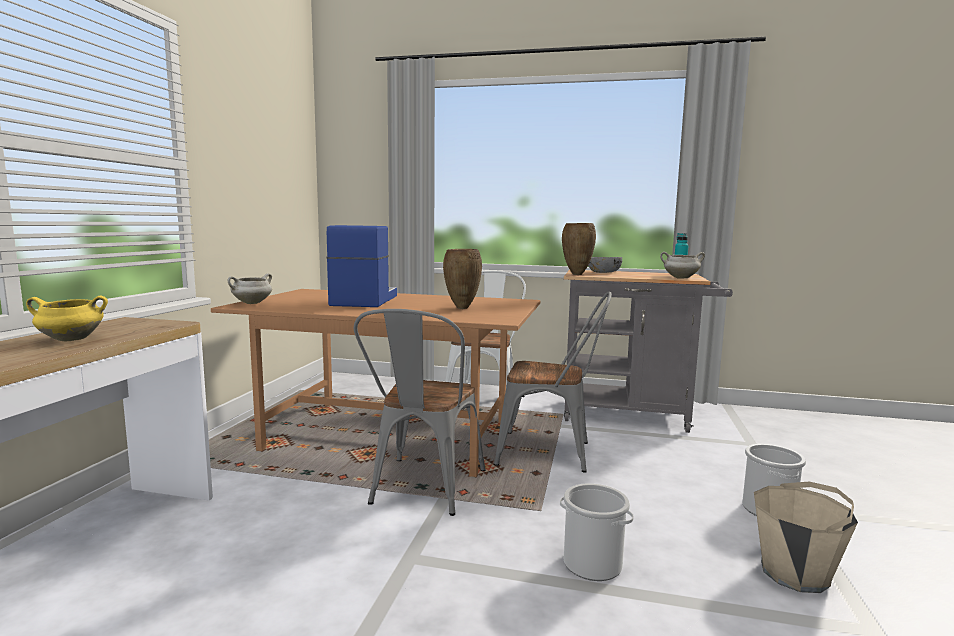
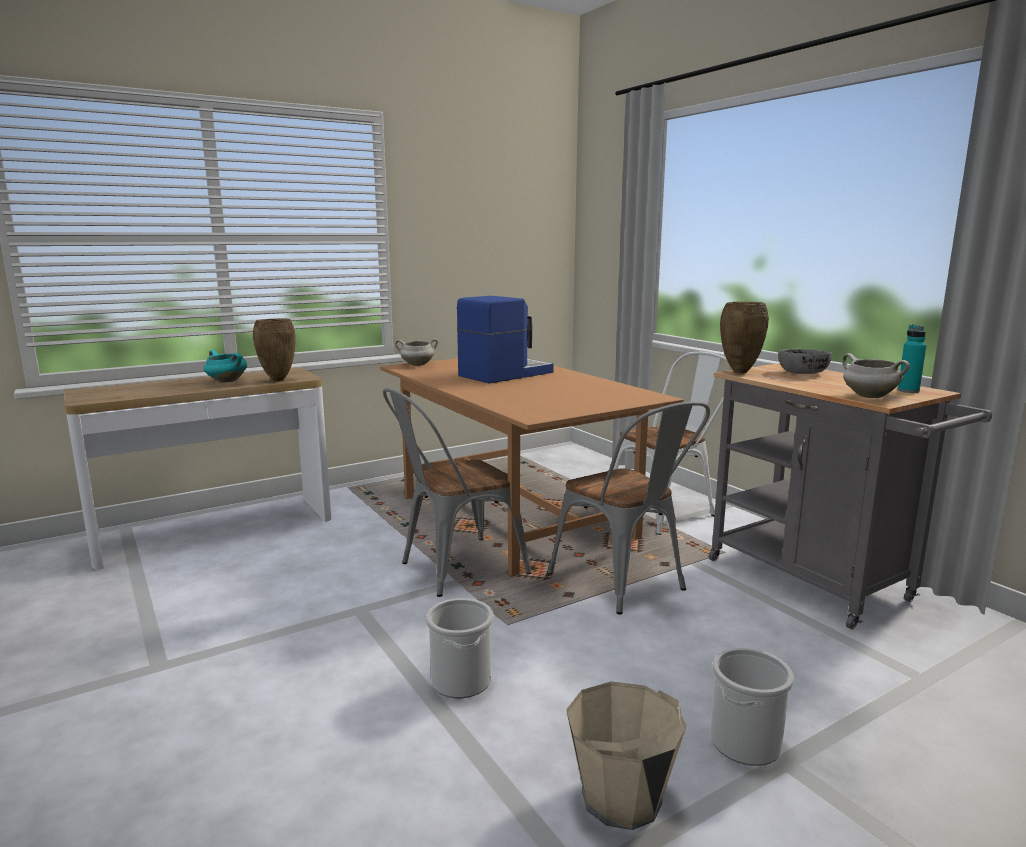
camera: 45 degrees right, 5 degrees up
(70, 340) = (226, 381): yellow cooking pot -> turquoise cooking pot
(461, 308) = (553, 396): brown vase -> brown vase (277, 380)

